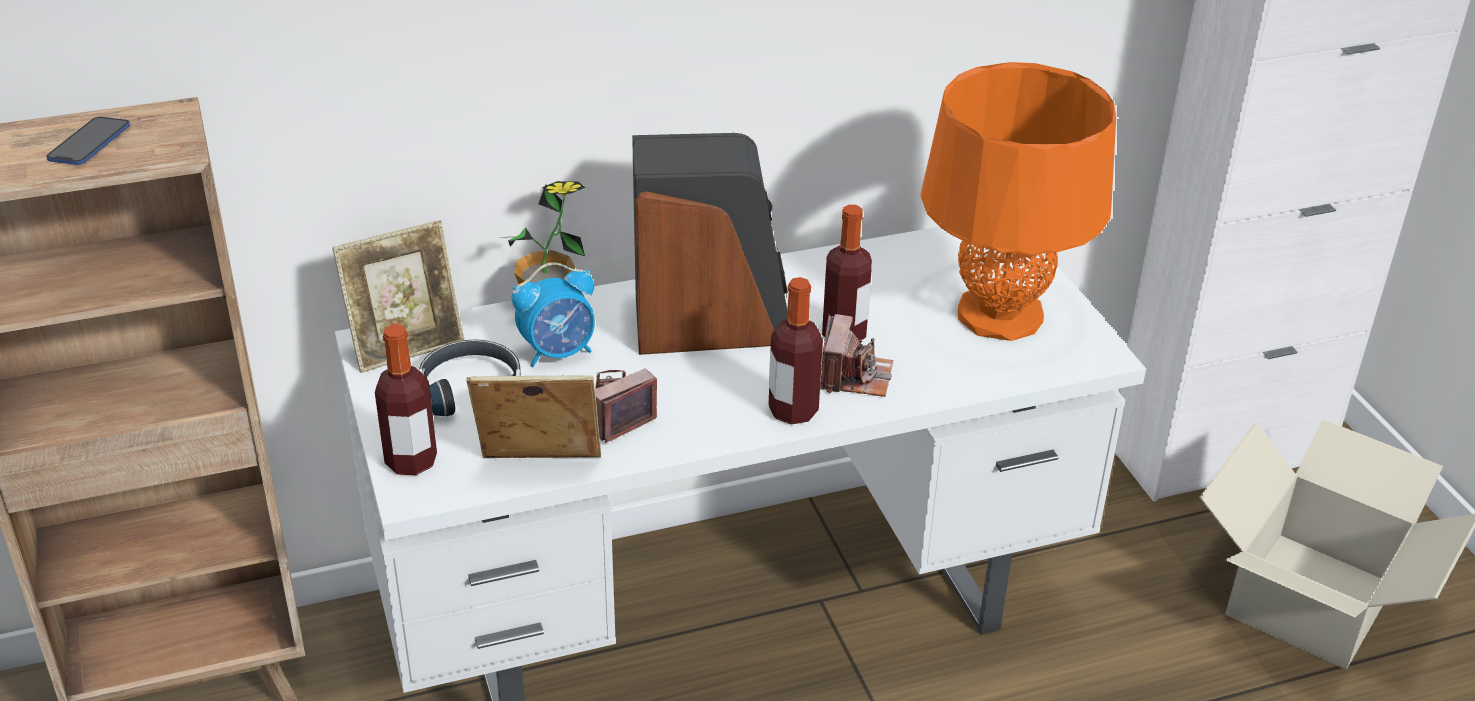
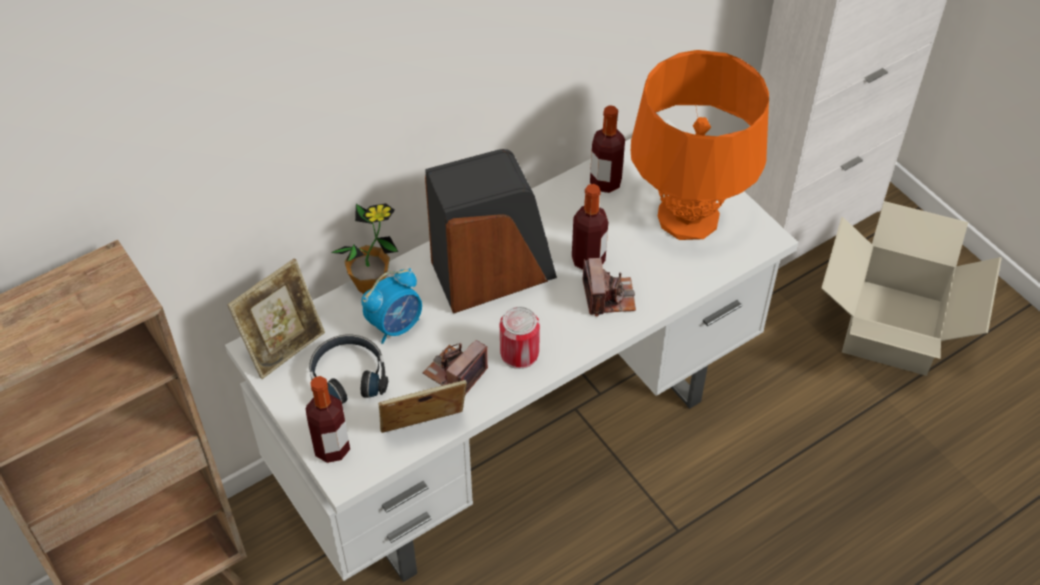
camera: 15 degrees left, 15 degrees up
(89, 143) = (62, 309): phone -> none
(706, 412) = (519, 353): none -> can
(793, 411) = (577, 338): bottle -> bottle (605, 182)

